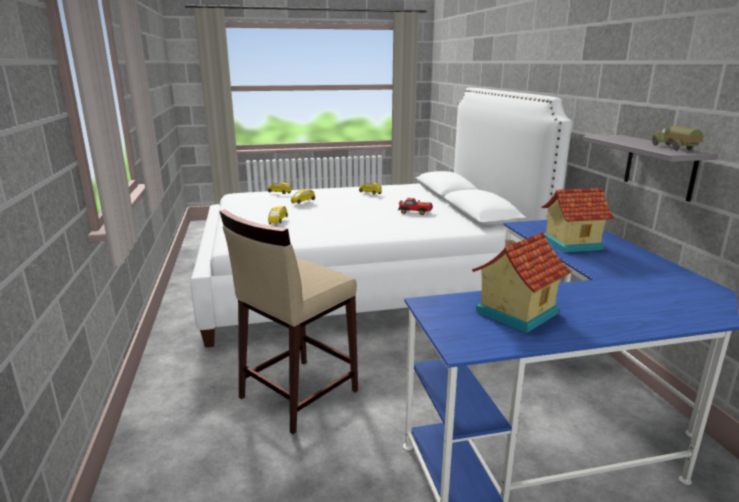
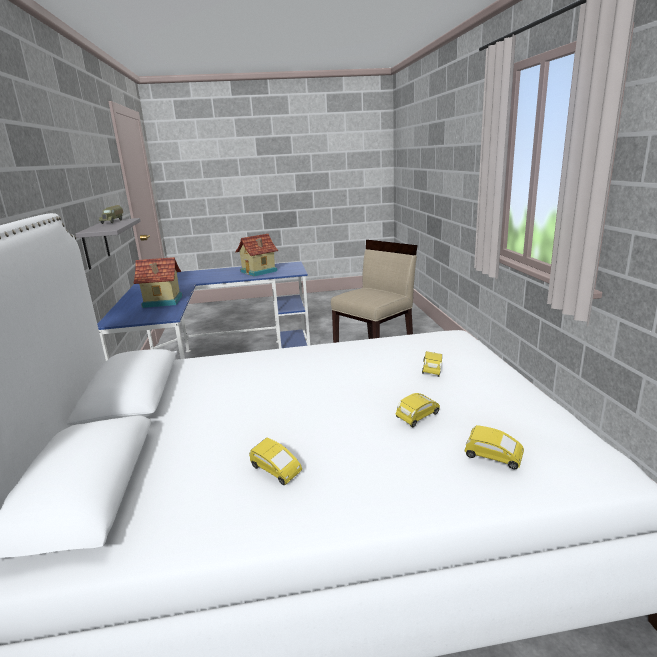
camera: 175 degrees left, 0 degrees up
(415, 212) = (225, 396): toy car -> none

